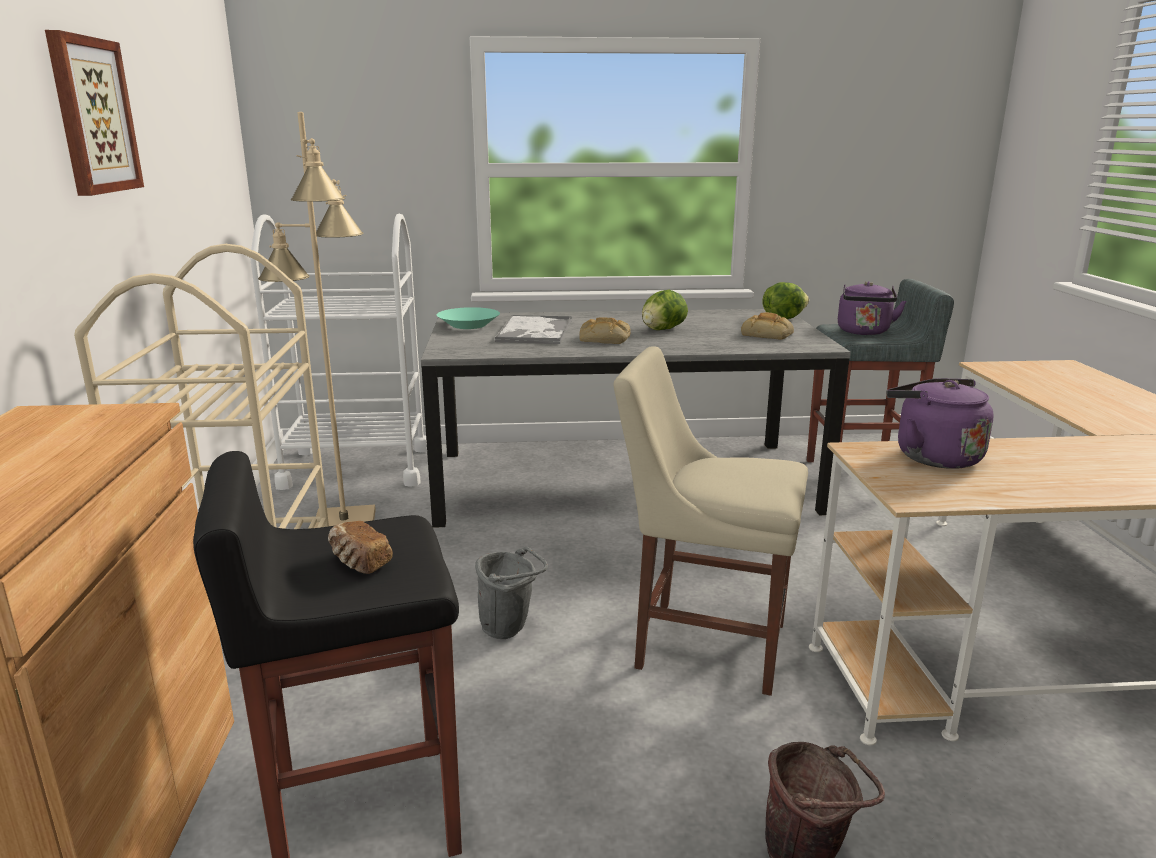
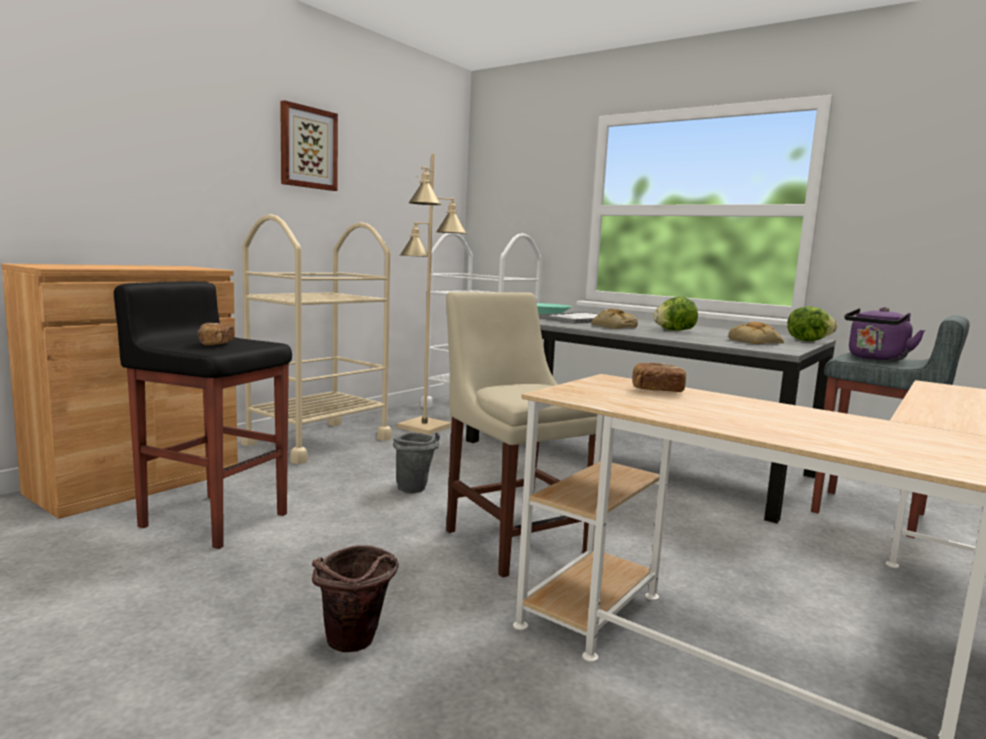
camera: 40 degrees right, 10 degrees down
(932, 456) = (658, 391): purple kettle -> bread

